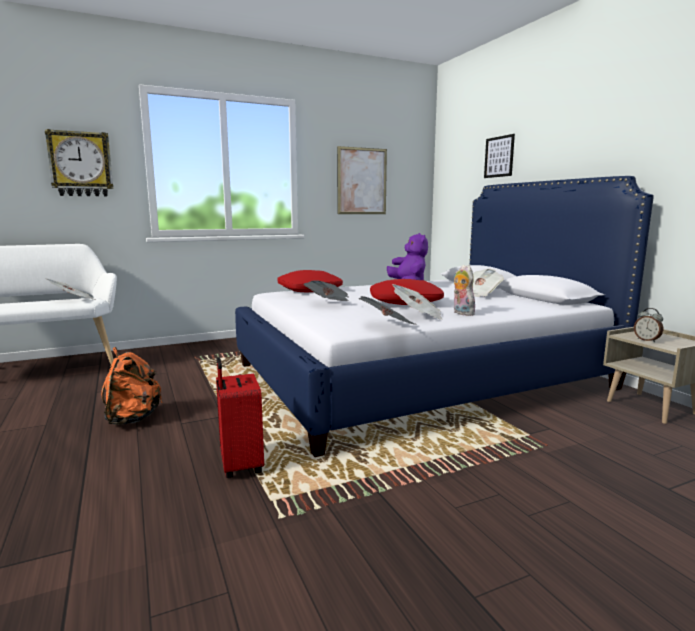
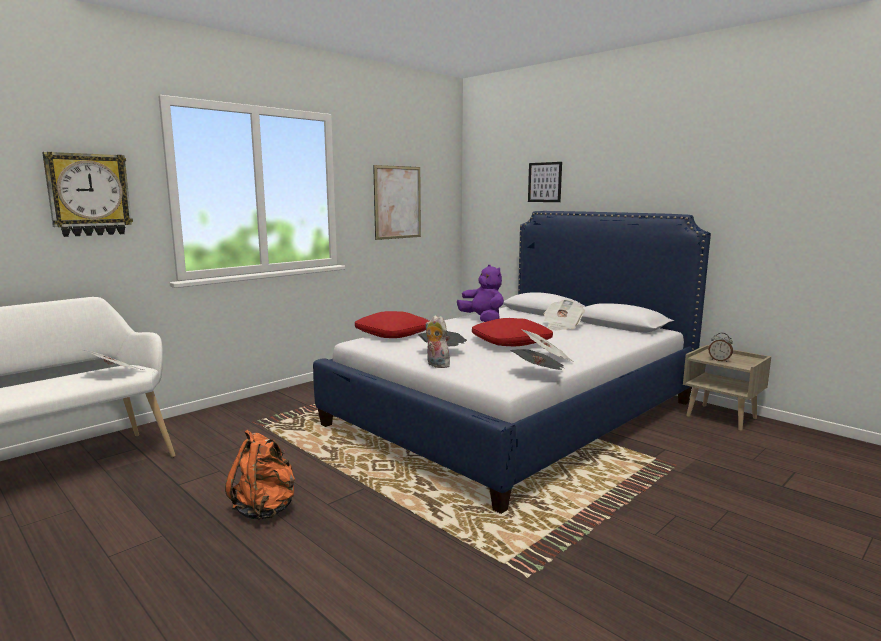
camera: 20 degrees left, 0 degrees up
(240, 466) = (438, 537): red suitcase -> none
(461, 313) = (578, 351): plush toy -> plush toy (436, 365)

